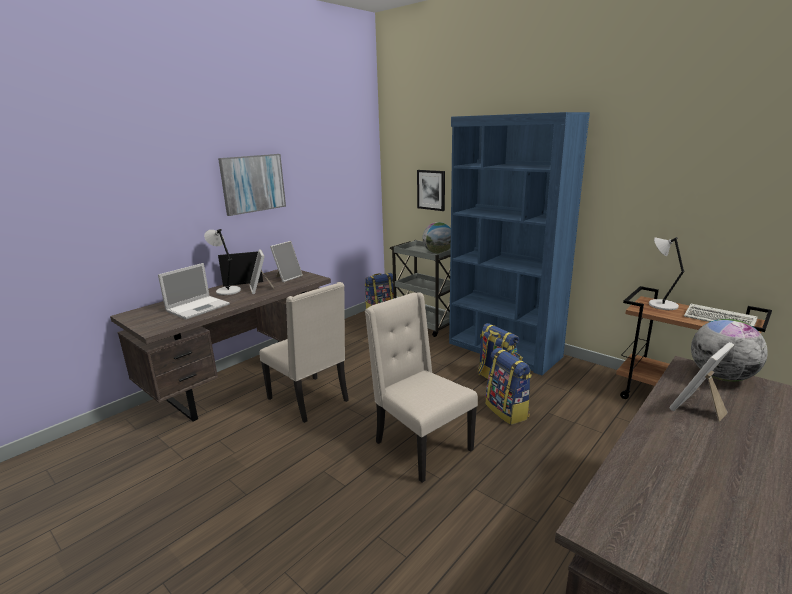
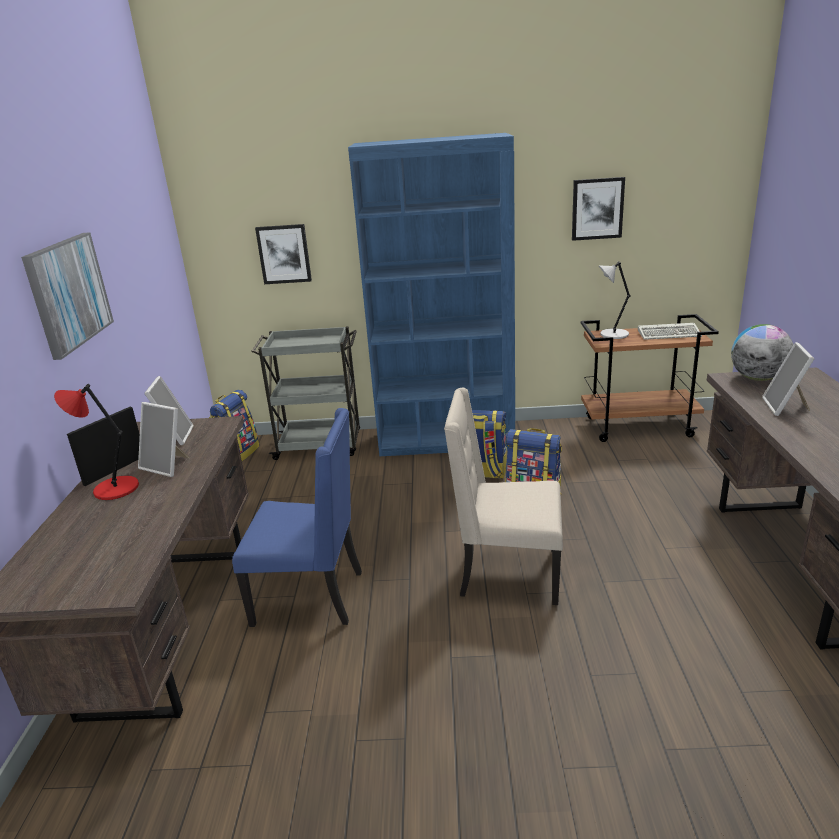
camera: 40 degrees left, 5 degrees up
(199, 307) = (120, 529): laptop -> none
(227, 291) = (113, 489): grey table lamp -> red table lamp
(310, 400) = (312, 597): beige chair -> blue chair
(438, 252) = (324, 340): globe -> none
(670, 186) = (597, 208): none -> picture

